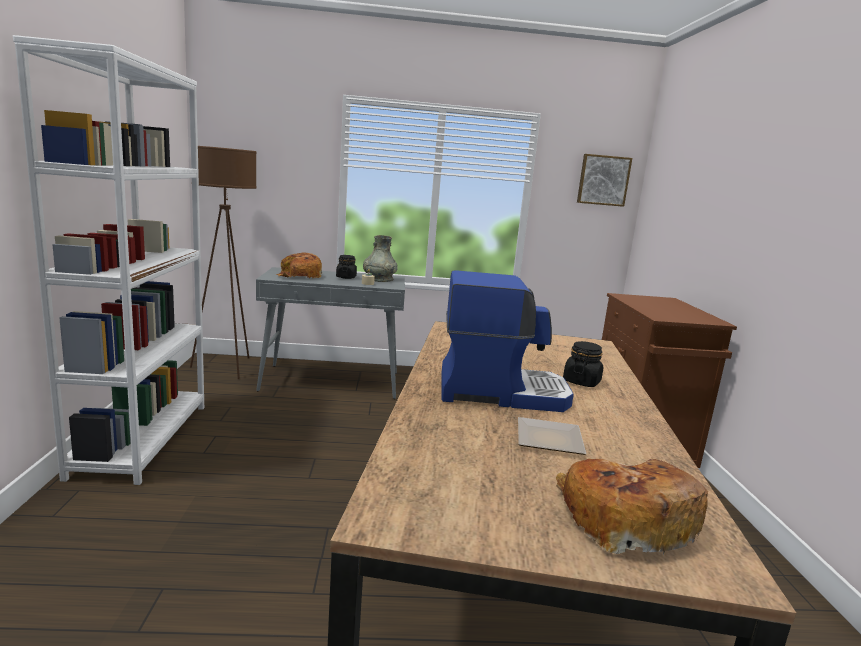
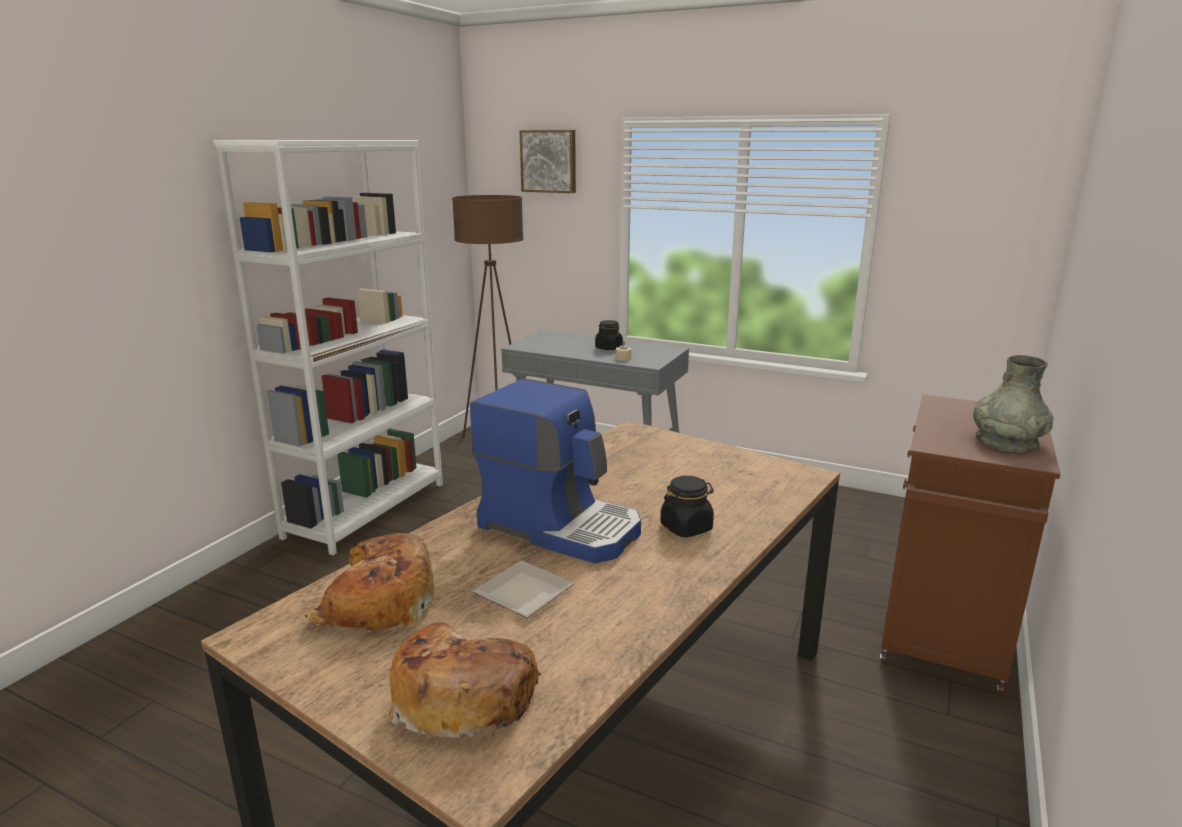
camera: 30 degrees right, 5 degrees up
(298, 275) = (554, 344): bread -> bread (376, 602)
(379, 279) = (648, 351): grey vase -> grey vase (1006, 442)
(603, 180) = (998, 209): picture -> picture (549, 161)

